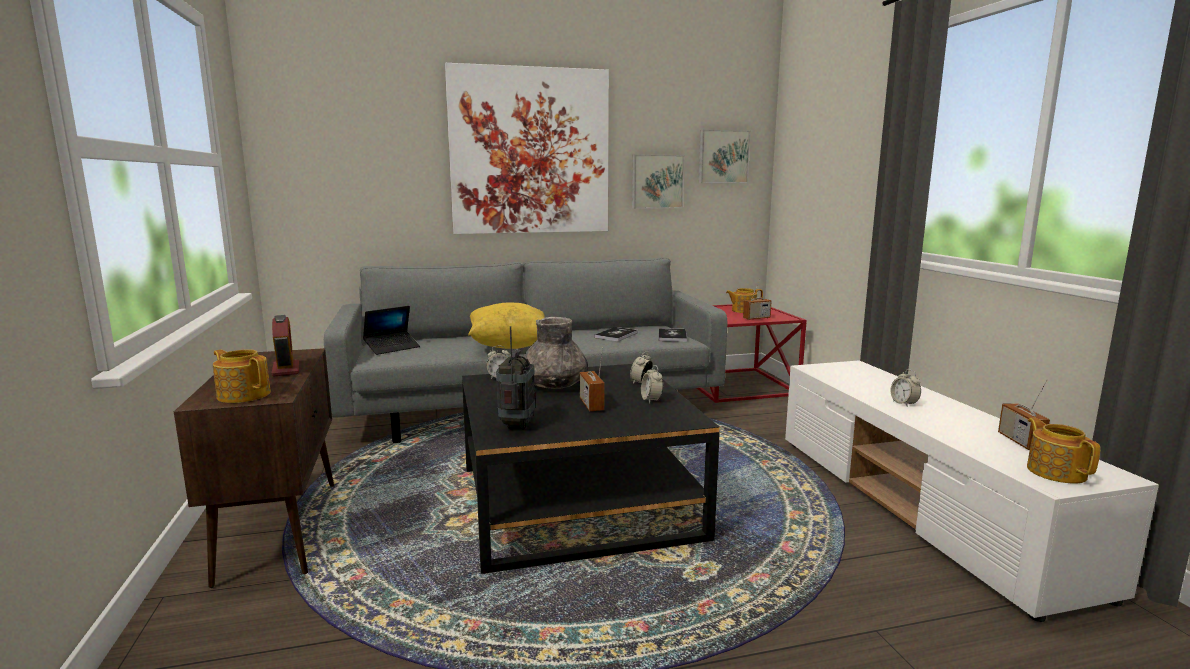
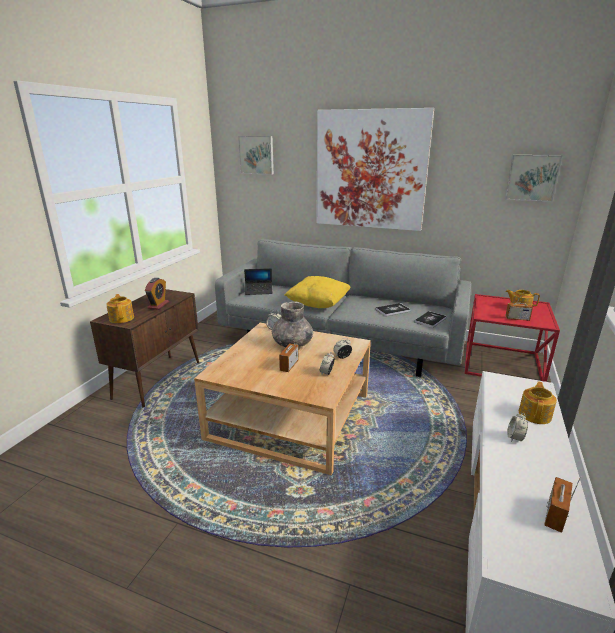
camera: 35 degrees right, 10 degrees up
(517, 425) = (233, 368): radio -> none
(576, 502) = (290, 416): black coffee table -> beige coffee table
(657, 181) = (467, 196): picture -> picture (257, 155)
(1056, 471) = (532, 555): teapot -> teapot (535, 414)

